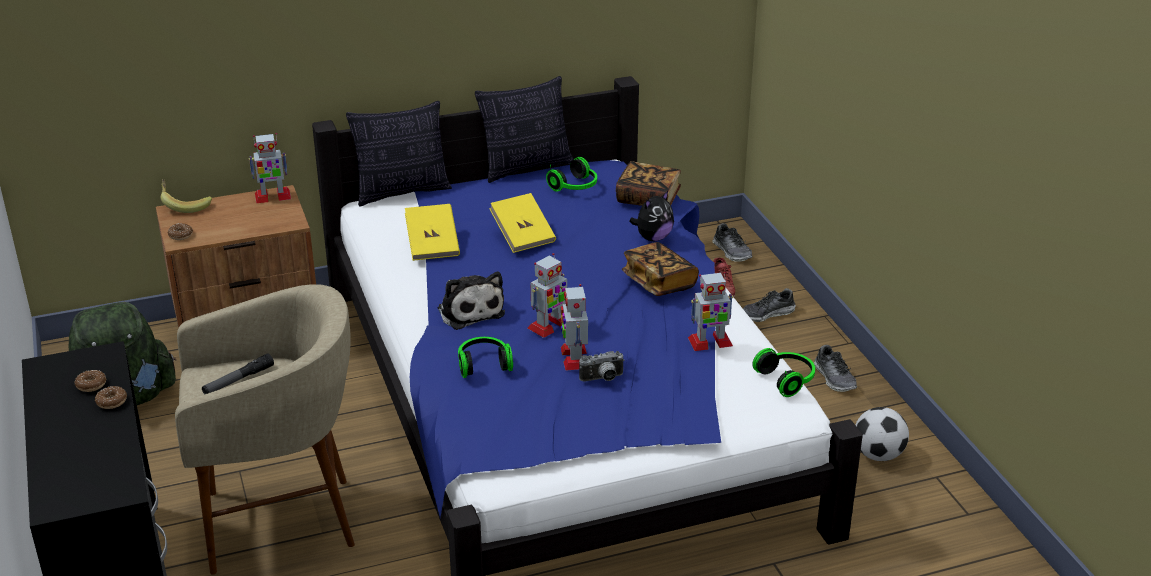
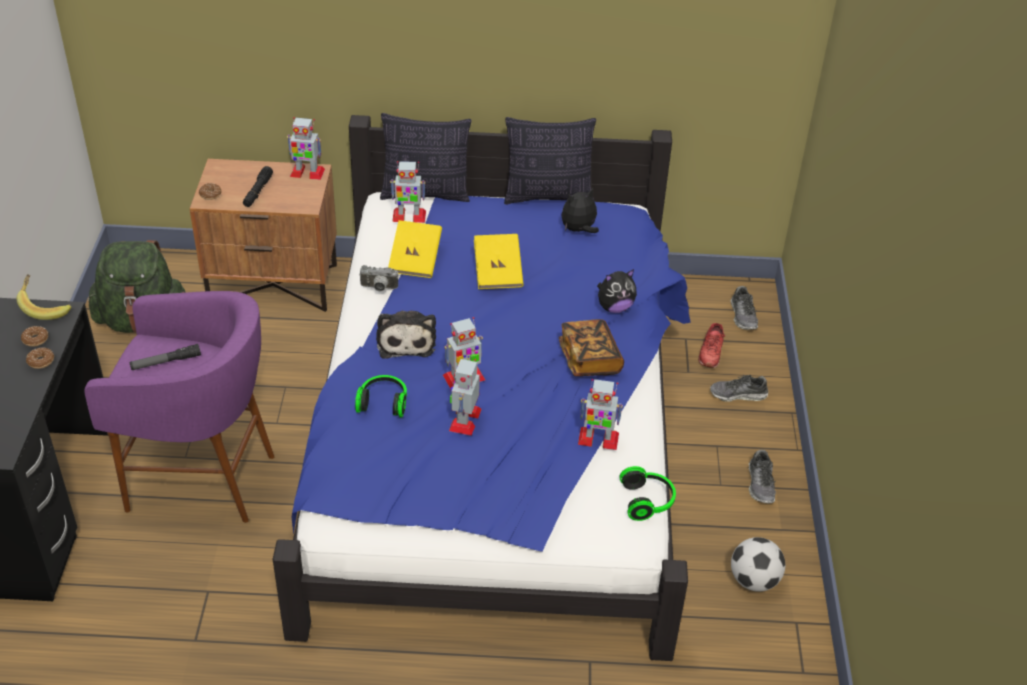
camera: 20 degrees right, 10 degrees up
(185, 205) = (231, 163): banana -> banana (45, 307)
(231, 222) = (258, 191): none -> black flashlight
(281, 522) = (203, 480): beige stool -> purple stool
(400, 212) = (408, 216): none -> toy robot
(575, 187) = (579, 230): headphones -> plush toy
(603, 379) = (475, 450): camera -> camera (378, 288)
(648, 198) = (637, 261): book -> none

